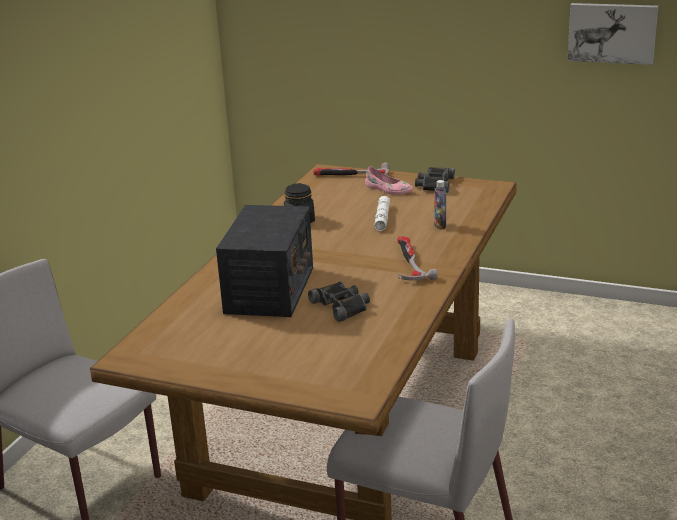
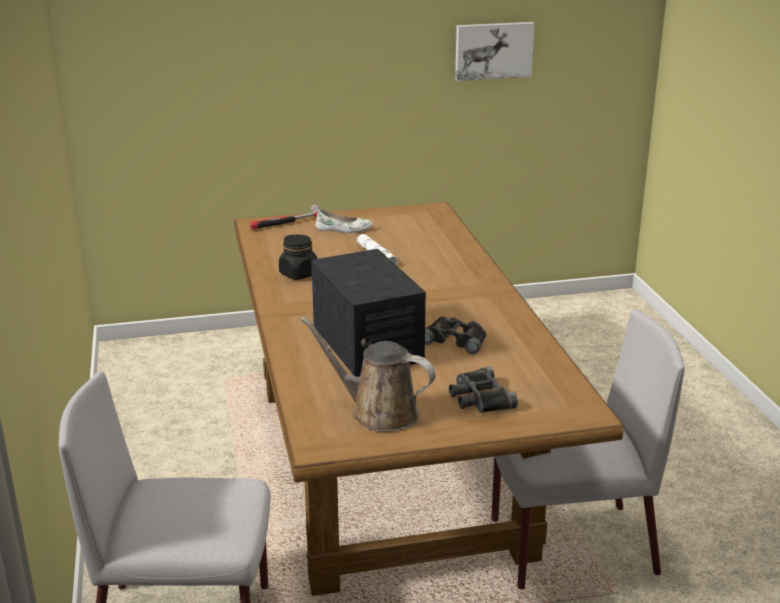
camera: 35 degrees left, 0 degrees up
(200, 346) = (378, 412): none -> brown watering can
(388, 190) = (344, 229): pink shoe -> white shoe
(409, 262) = (457, 288): hammer -> none
(434, 184) = (380, 217): black binoculars -> black binoculars (480, 398)
(440, 225) = (438, 251): bottle -> none

